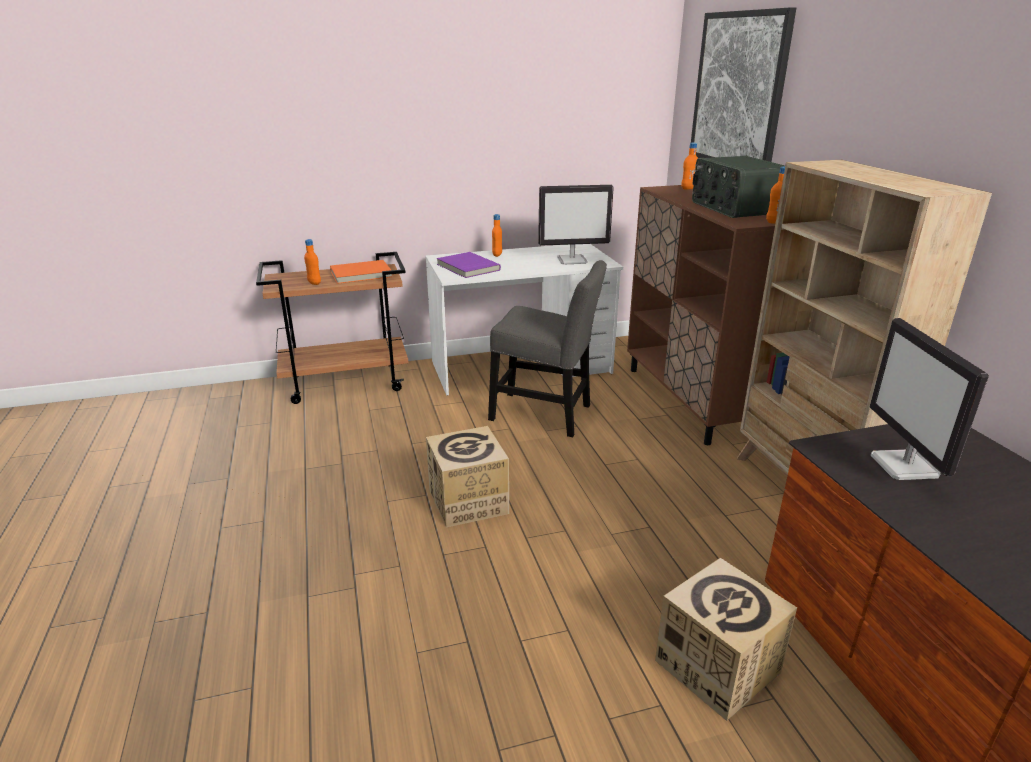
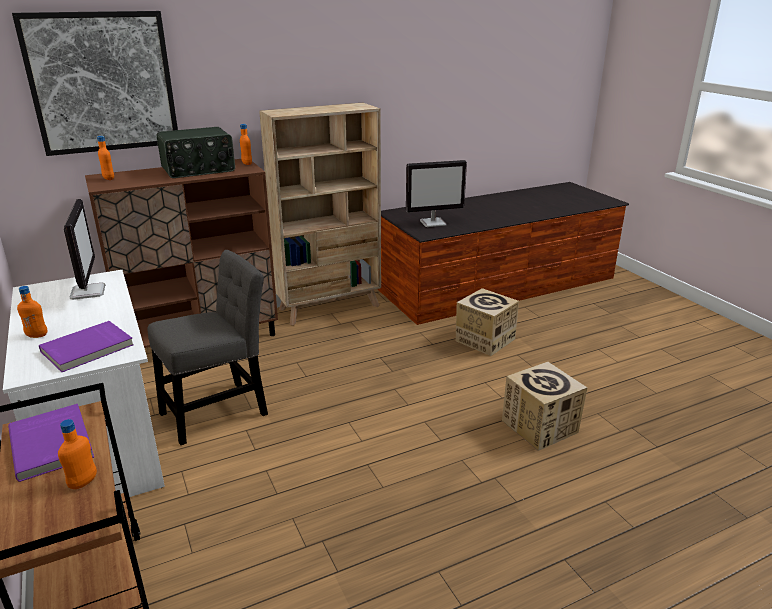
camera: 100 degrees left, 0 degrees up
(361, 274) = (53, 443): orange book -> purple book
(468, 502) = (371, 438): cardboard box -> cardboard box (540, 426)
(545, 414) = (219, 411): grey chair -> grey chair turned 45 degrees clockwise

